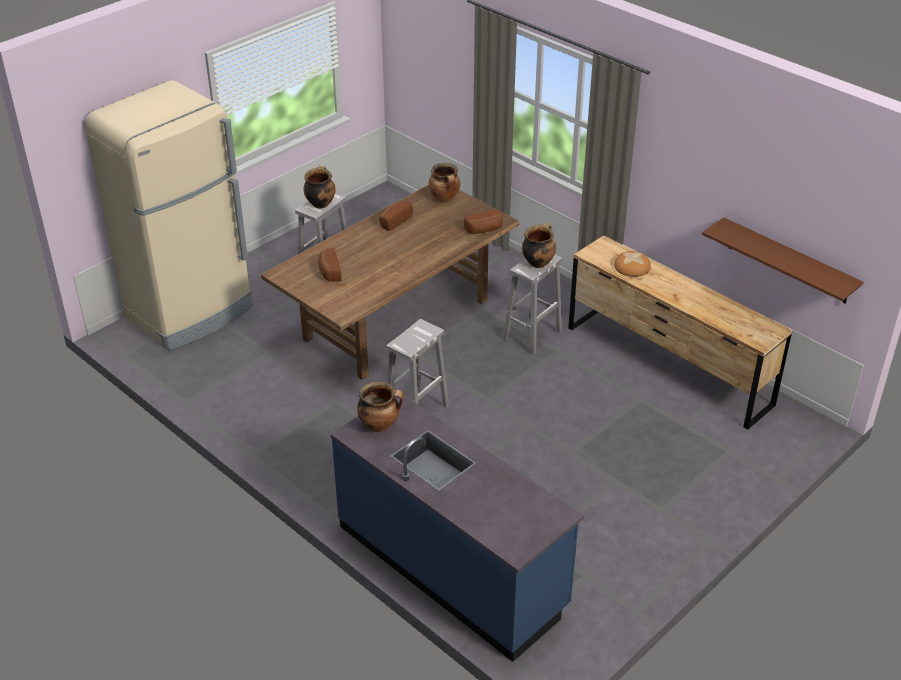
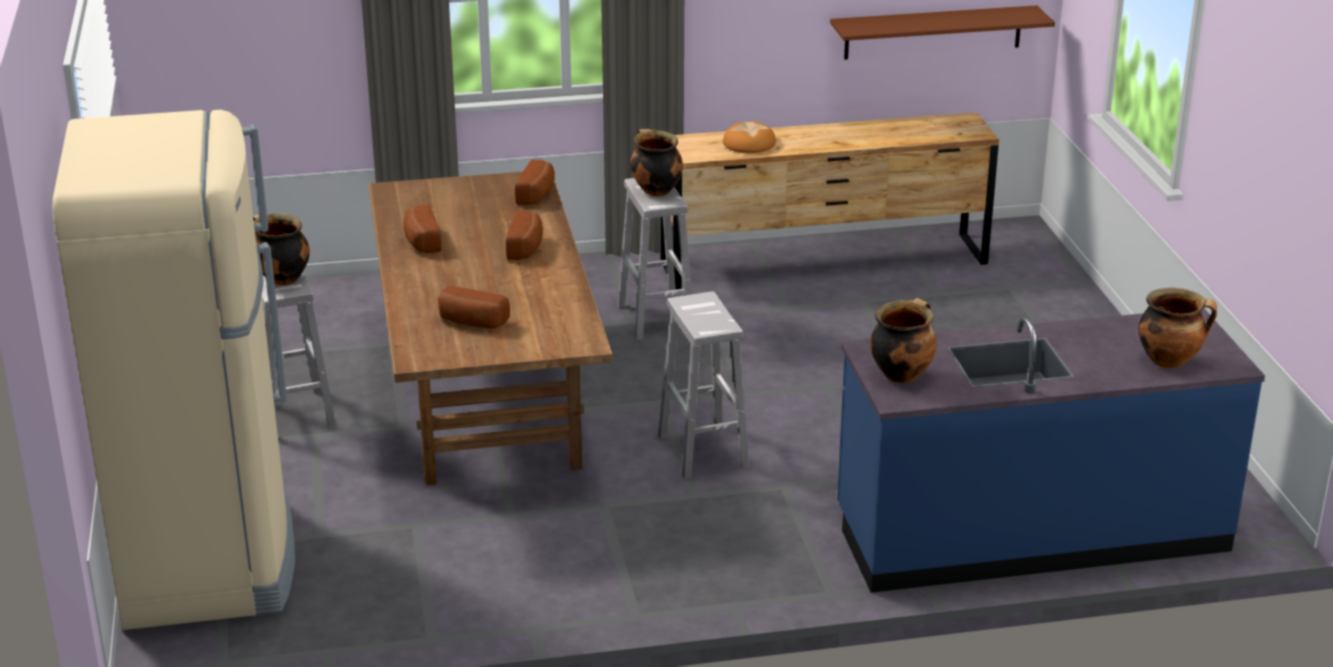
camera: 55 degrees left, 10 degrees down
(422, 253) = (526, 247): none -> bread
(445, 199) = (424, 194): cooking pot -> cooking pot (1170, 360)

